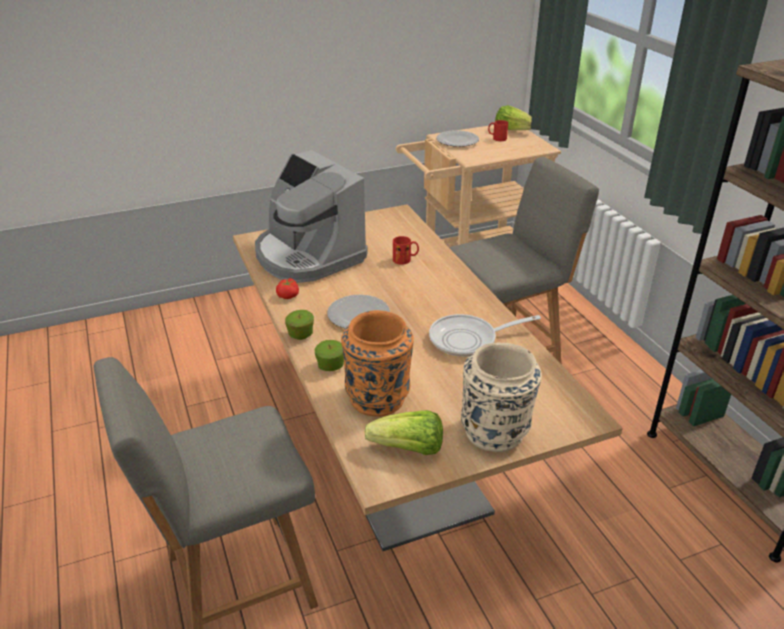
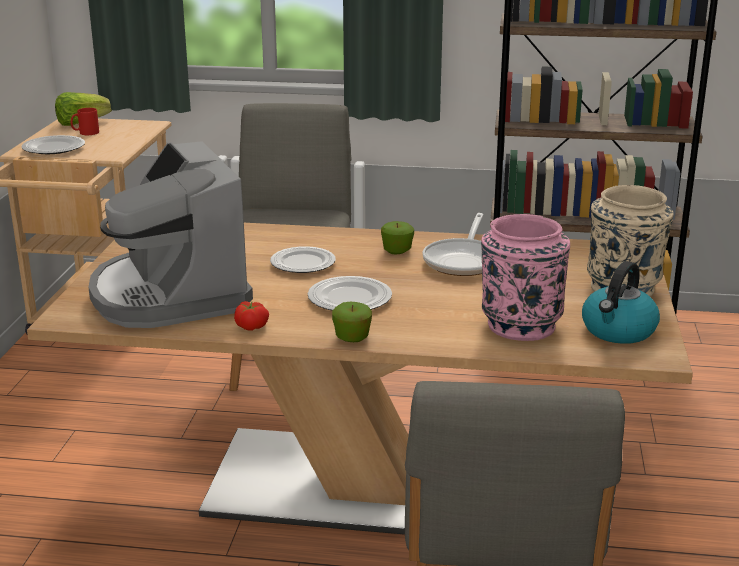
camera: 60 degrees left, 10 degrees down
(308, 255) = (170, 294): coffee machine -> coffee machine turned 75 degrees clockwise
(330, 366) = (437, 335): apple -> apple (397, 251)
(377, 397) = (520, 325): orange vase -> pink vase
(395, 280) = (302, 263): none -> plate
(405, 259) = (265, 248): red mug -> none
(409, 449) = (618, 331): lettuce -> kettle

